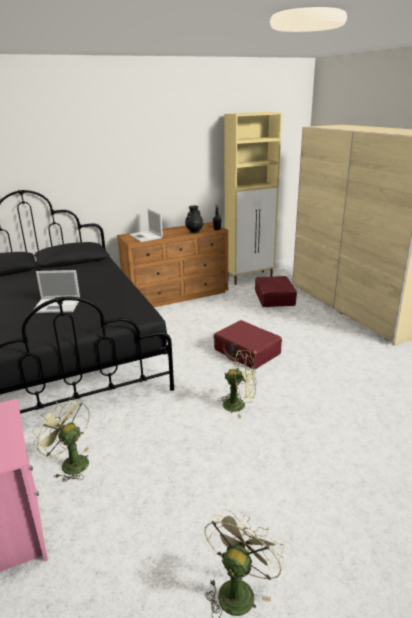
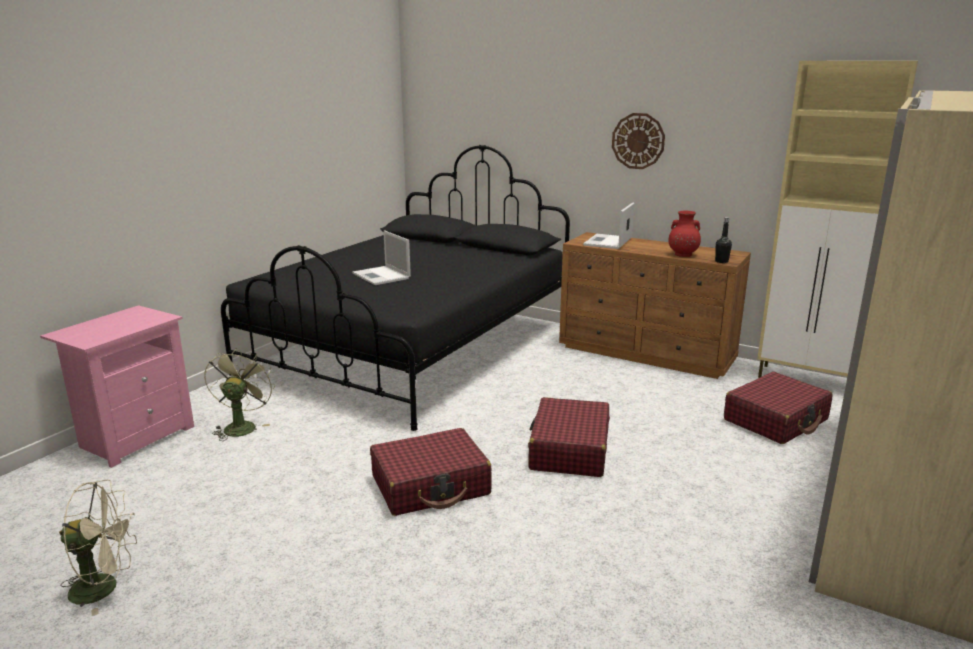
camera: 55 degrees right, 5 degrees down
(139, 169) = (638, 141): none -> wall clock
(194, 231) = (682, 254): black vase -> red vase
(239, 405) = (431, 486): green fan -> red suitcase

